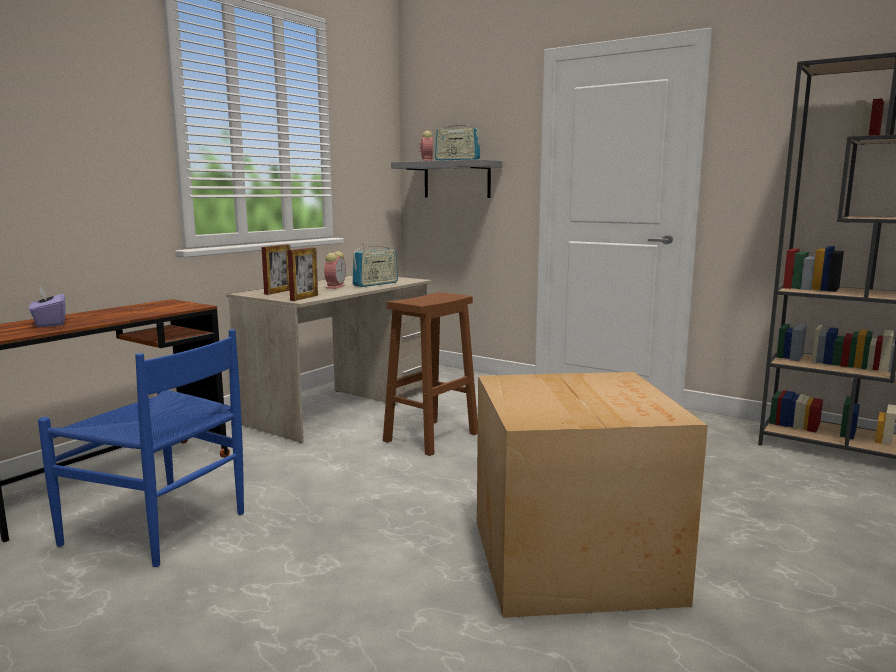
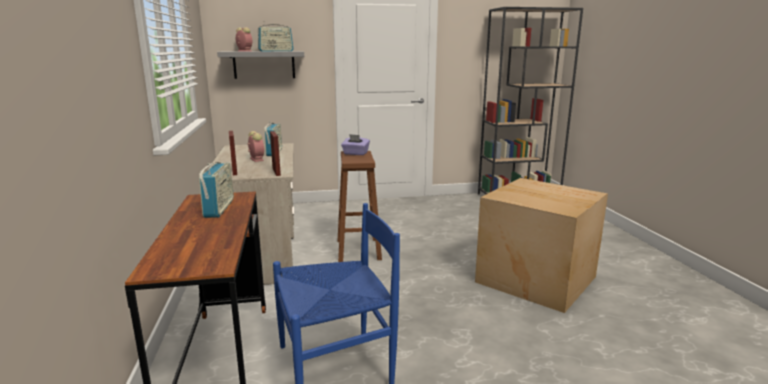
camera: 45 degrees left, 5 degrees up
(50, 323) = (198, 239): purple tissue box -> purple tissue box (355, 153)
(144, 310) = (219, 208): none -> radio

